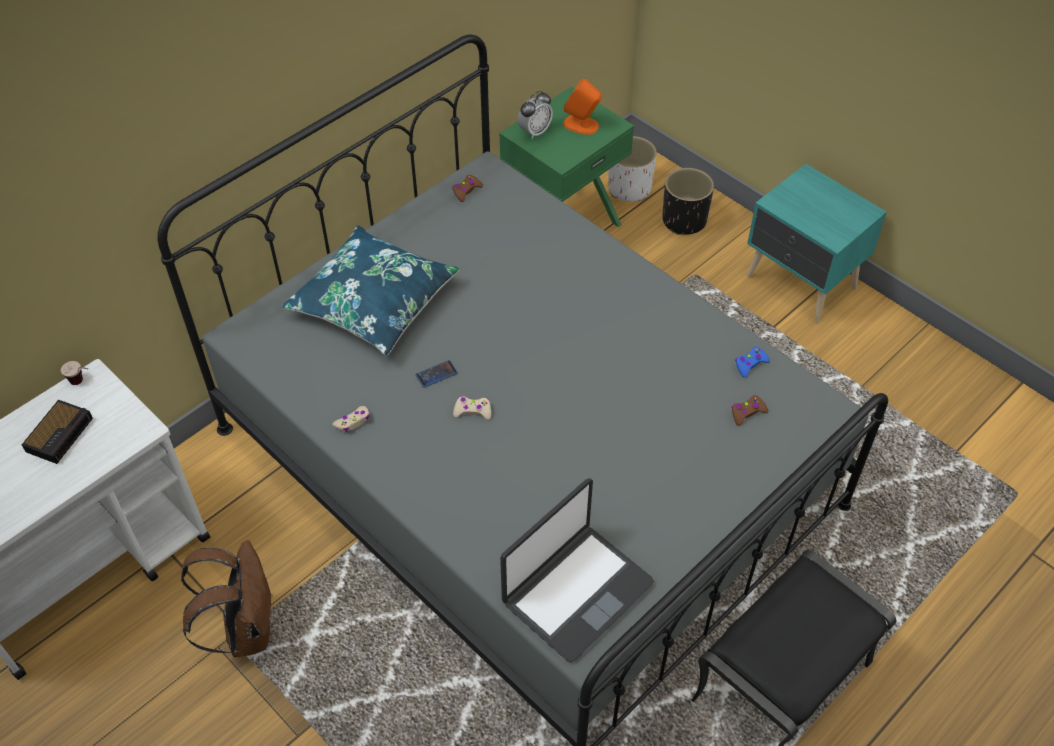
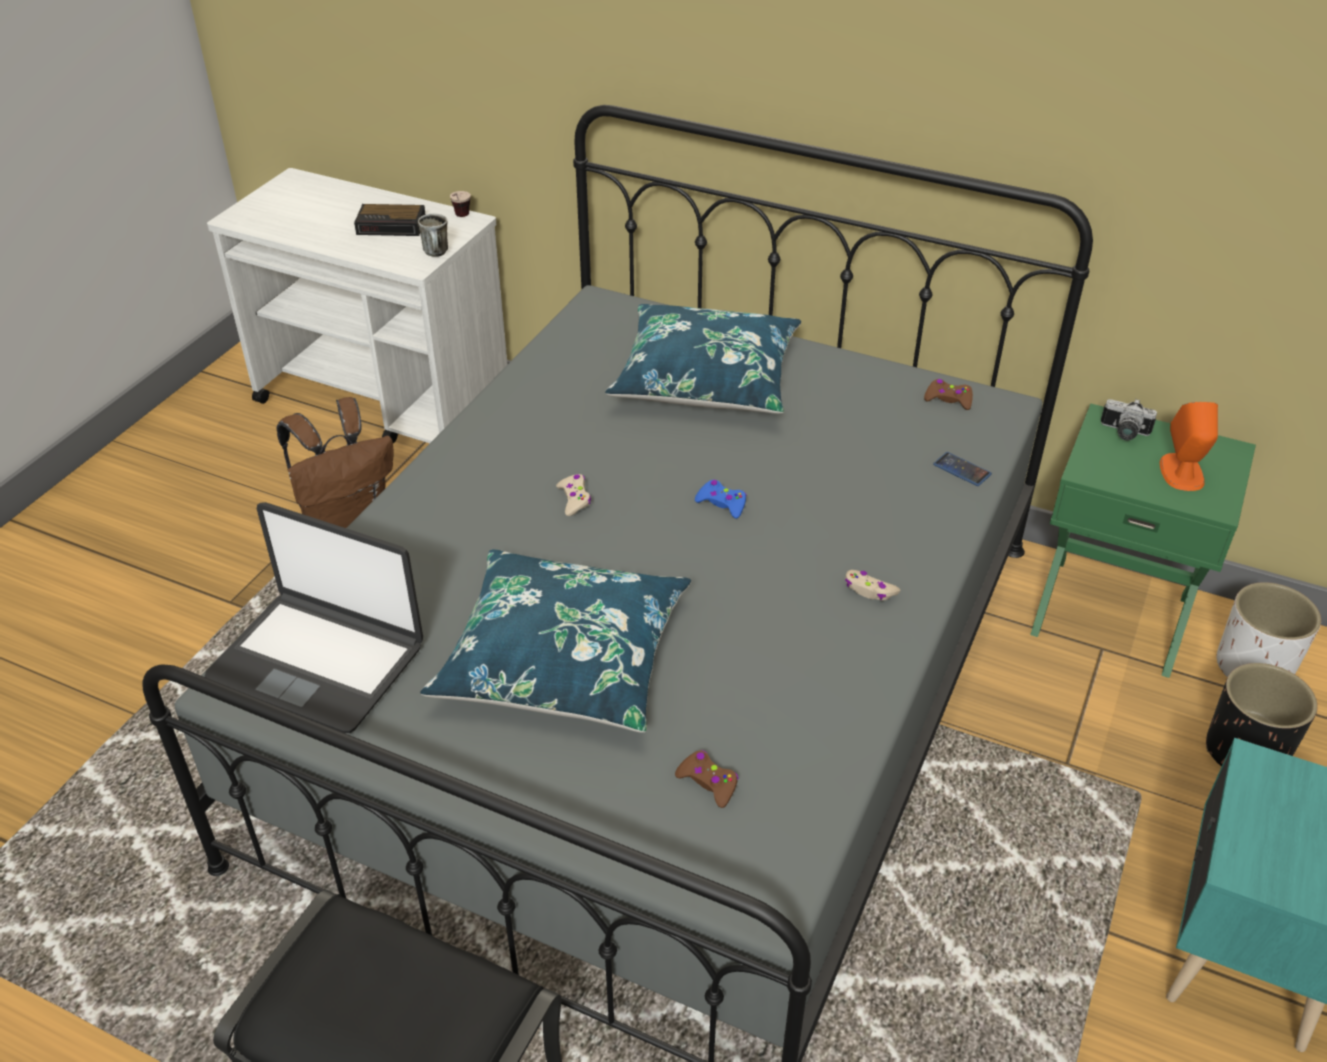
camera: 70 degrees right, 10 degrees down
(134, 411) = (437, 254): none -> mug
(353, 422) = (514, 413): beige game controller -> beige game controller (869, 590)
(436, 374) = (618, 455): phone -> phone (962, 470)
(535, 131) = (1123, 433): alarm clock -> camera
(625, 455) = (563, 658): none -> blue pillow
(750, 364) = (812, 767): blue game controller -> blue game controller (722, 503)

